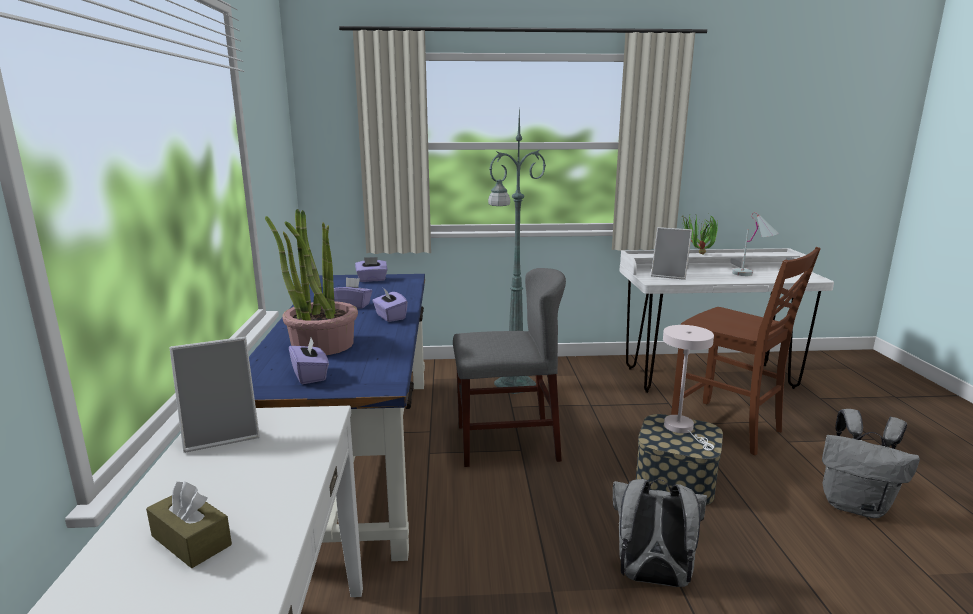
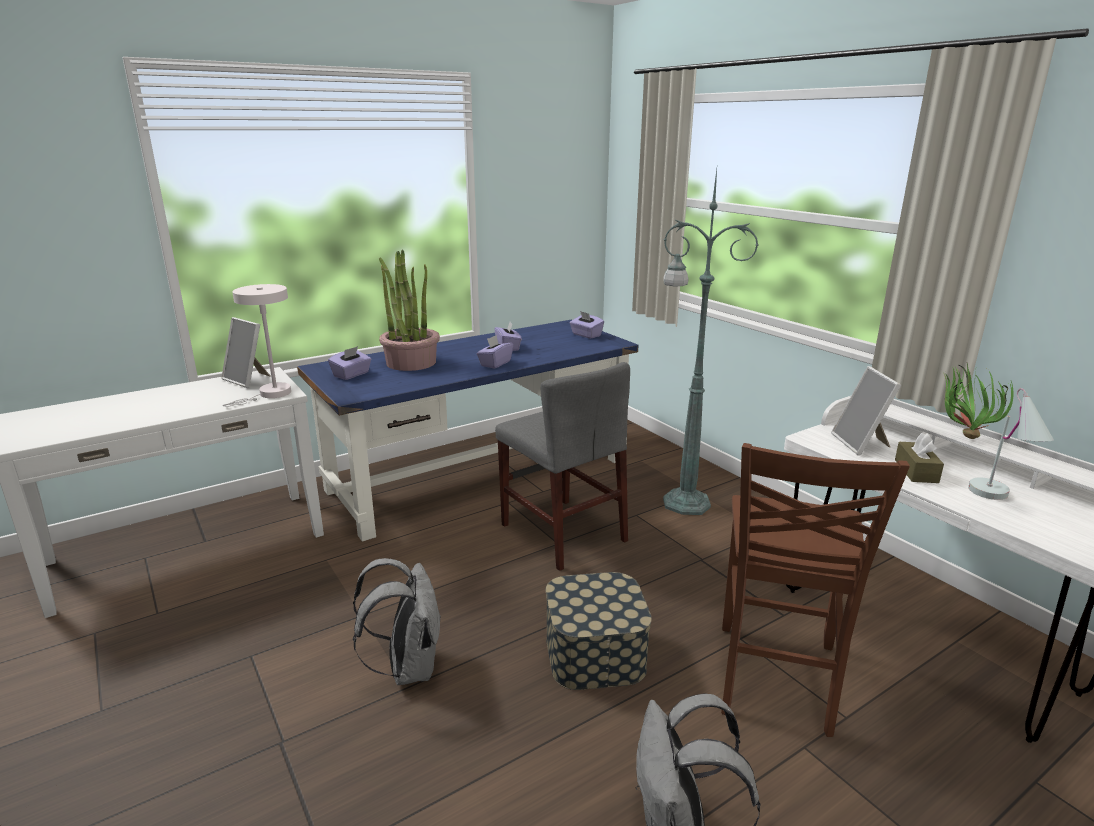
camera: 60 degrees right, 5 degrees up
(191, 540) = (136, 407): brown tissue box -> brown tissue box (916, 471)
(682, 429) = (612, 601): white table lamp -> white table lamp (270, 394)

